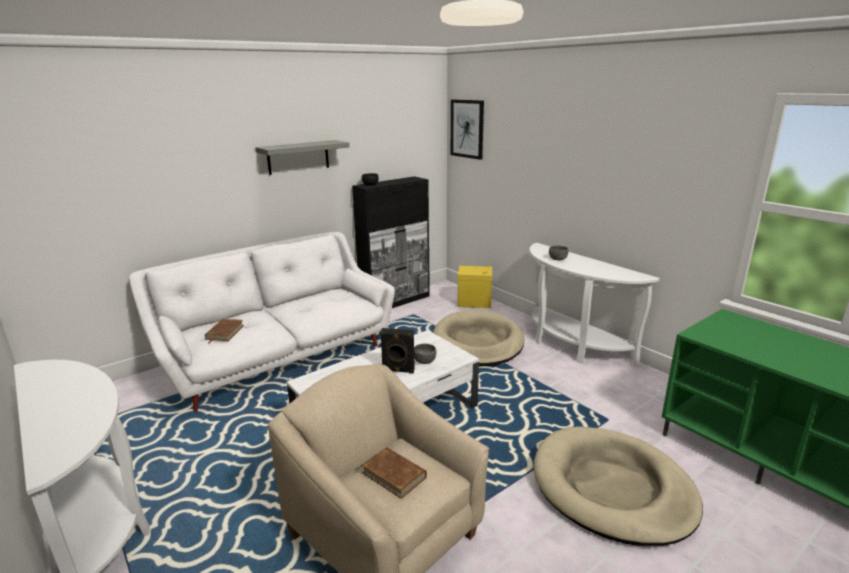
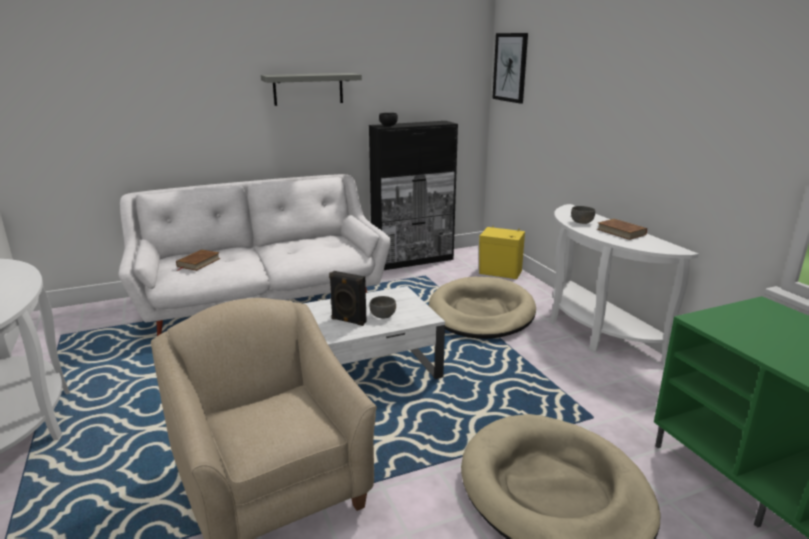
camera: 15 degrees right, 0 degrees up
(394, 475) = (267, 417): brown book -> brown book (621, 232)

